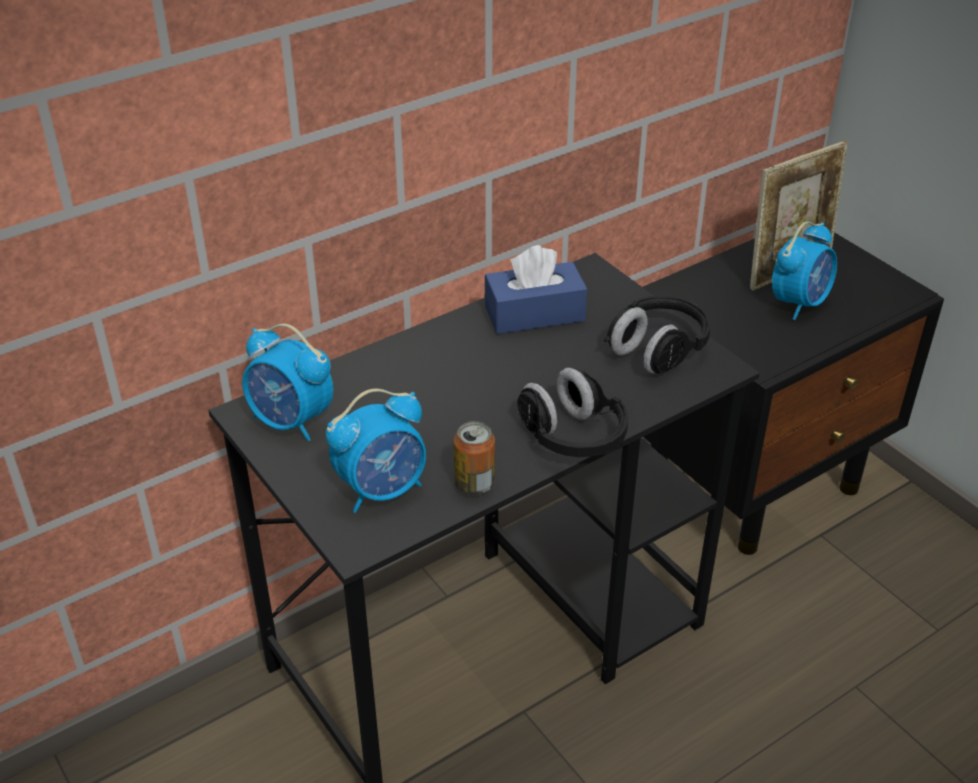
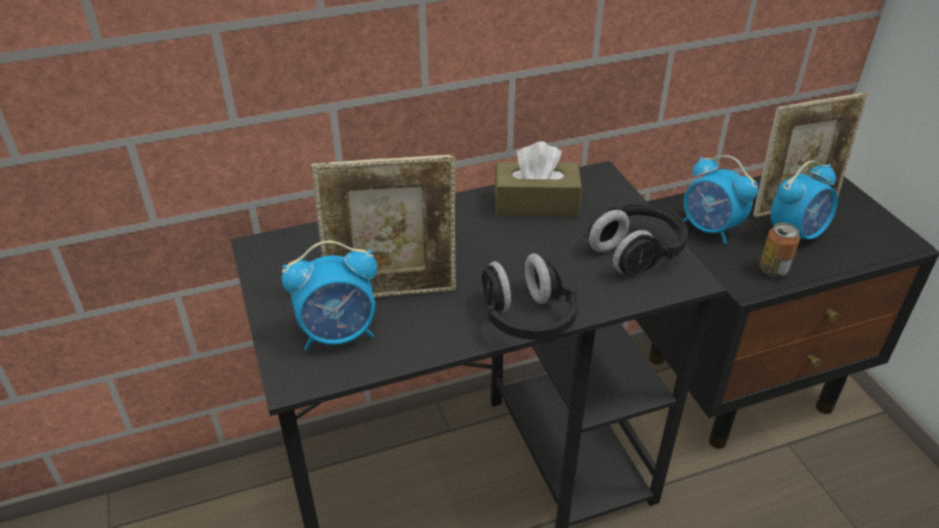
camera: 15 degrees right, 0 degrees up
(291, 421) = (291, 260): alarm clock -> alarm clock (710, 229)
(420, 434) = (393, 291): none -> picture frame
(474, 484) = (421, 345): can -> can (773, 270)
(534, 314) = (536, 203): blue tissue box -> brown tissue box

